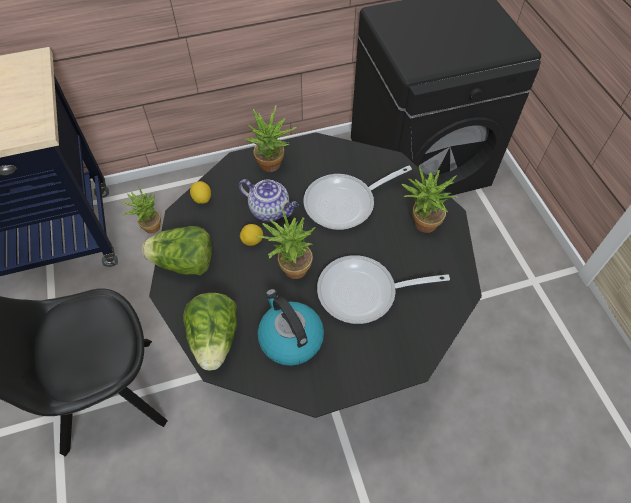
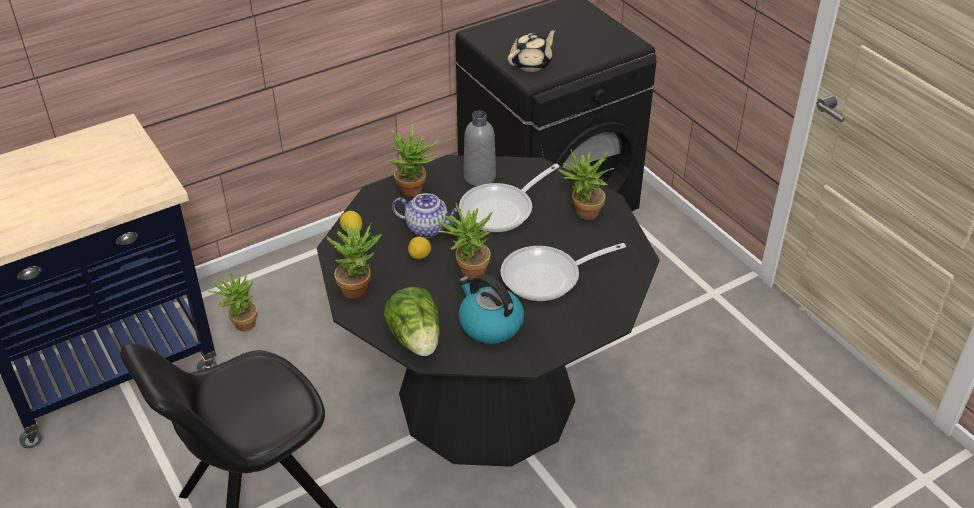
camera: 15 degrees left, 15 degrees down
(184, 263) = (357, 287): lettuce -> potted plant
(336, 162) = (479, 177): none -> grey bottle
(418, 52) = (531, 63): none -> beige teapot

